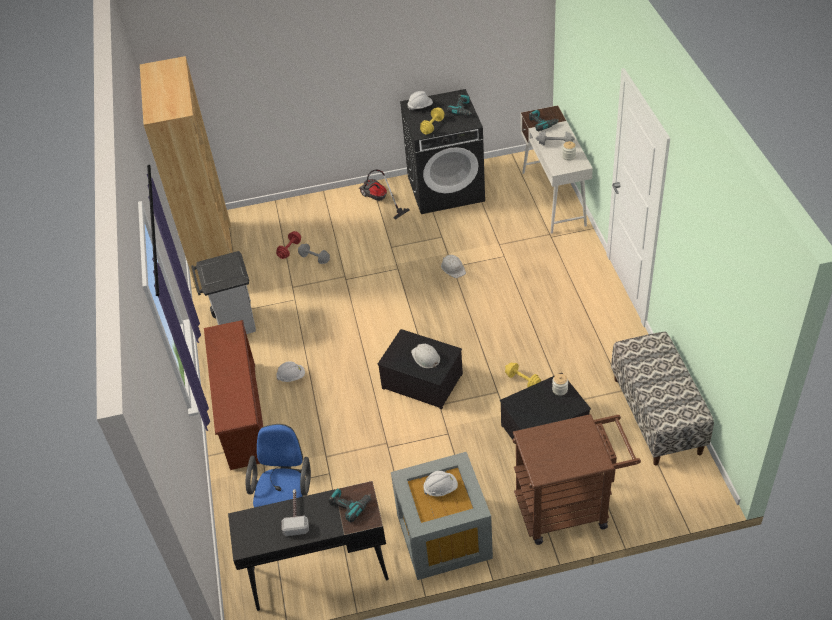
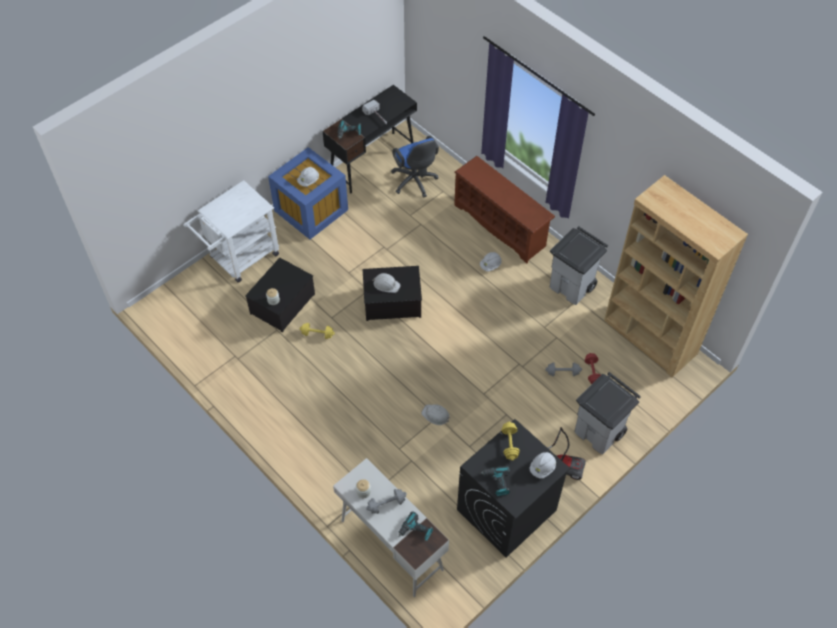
camera: 145 degrees right, 10 degrees up
(327, 208) = (599, 433): none -> grey trash can
(443, 538) = (311, 209): grey storage box -> blue storage box
(569, 508) = (240, 259): brown cart -> white cart
(657, 415) = (204, 348): bench -> none

